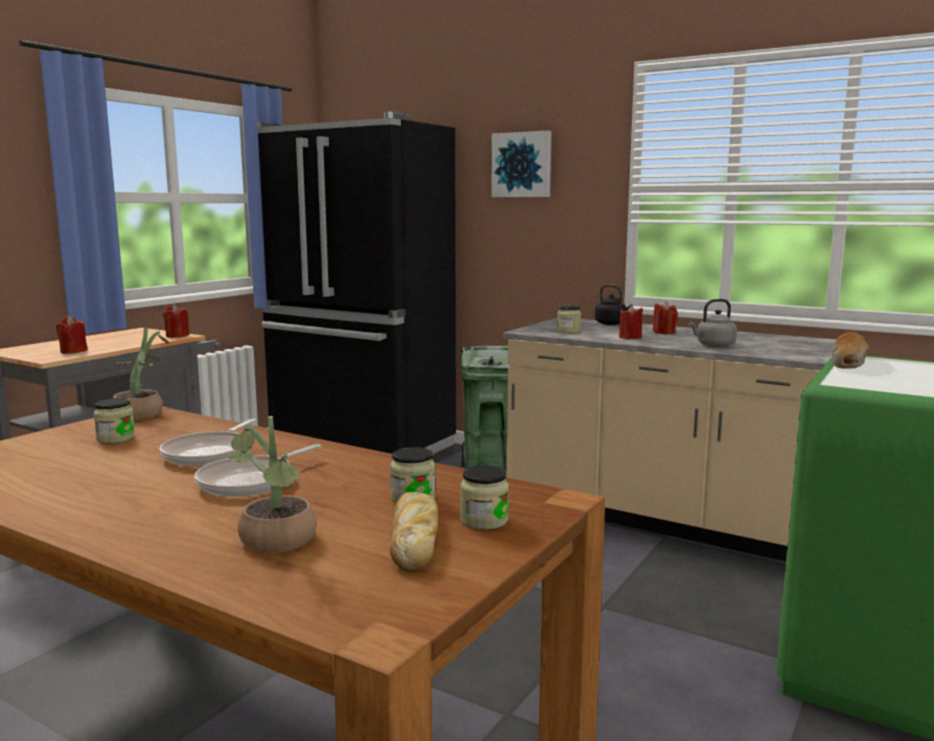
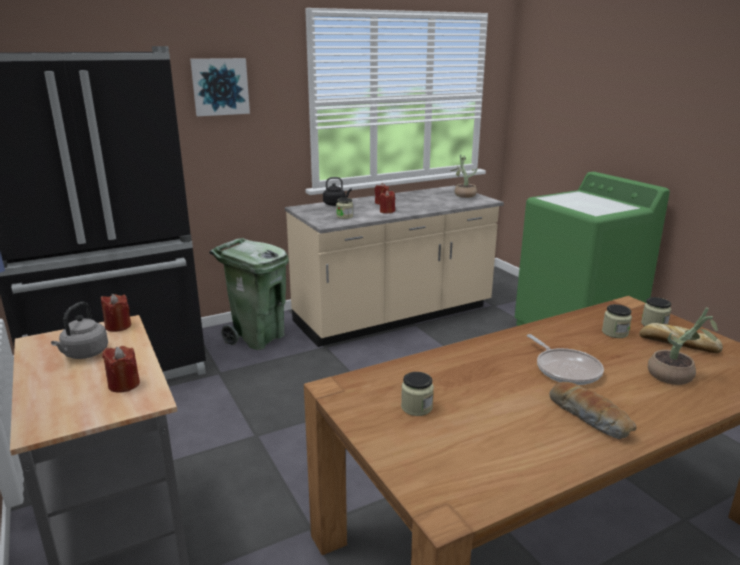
camera: 60 degrees left, 10 degrees up
(143, 413) = (342, 389): potted plant -> potted plant (463, 194)
(210, 454) = (492, 375): frying pan -> none
(713, 345) = (433, 205): grey kettle -> grey kettle (84, 354)
(849, 363) = (555, 202): bread -> bread (590, 418)

